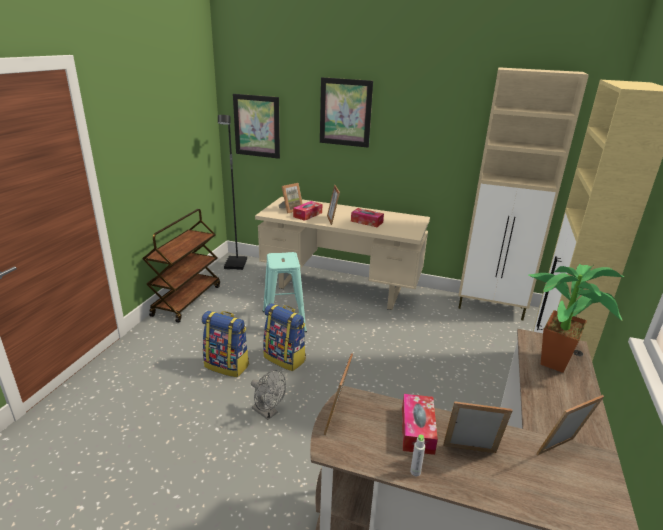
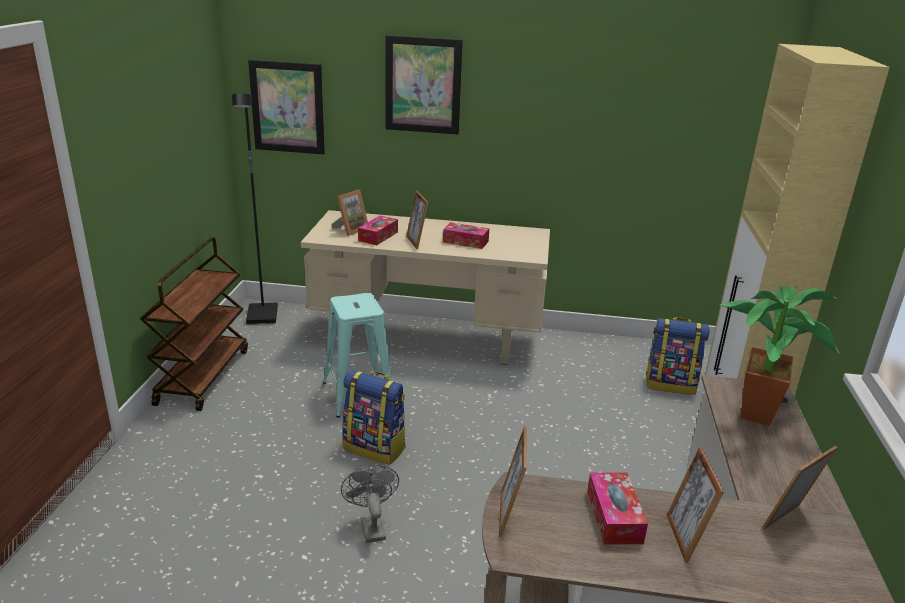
camera: 10 degrees left, 0 degrees up
(227, 365) = (294, 466): backpack -> backpack (671, 384)
(268, 413) = (371, 526): grey fan -> grey fan turned 135 degrees counterclockwise
(415, 472) = (626, 567): grey bottle -> none
(470, 454) = (685, 538): picture frame -> picture frame turned 90 degrees counterclockwise
(491, 308) = (640, 350): beige cabinet -> none

